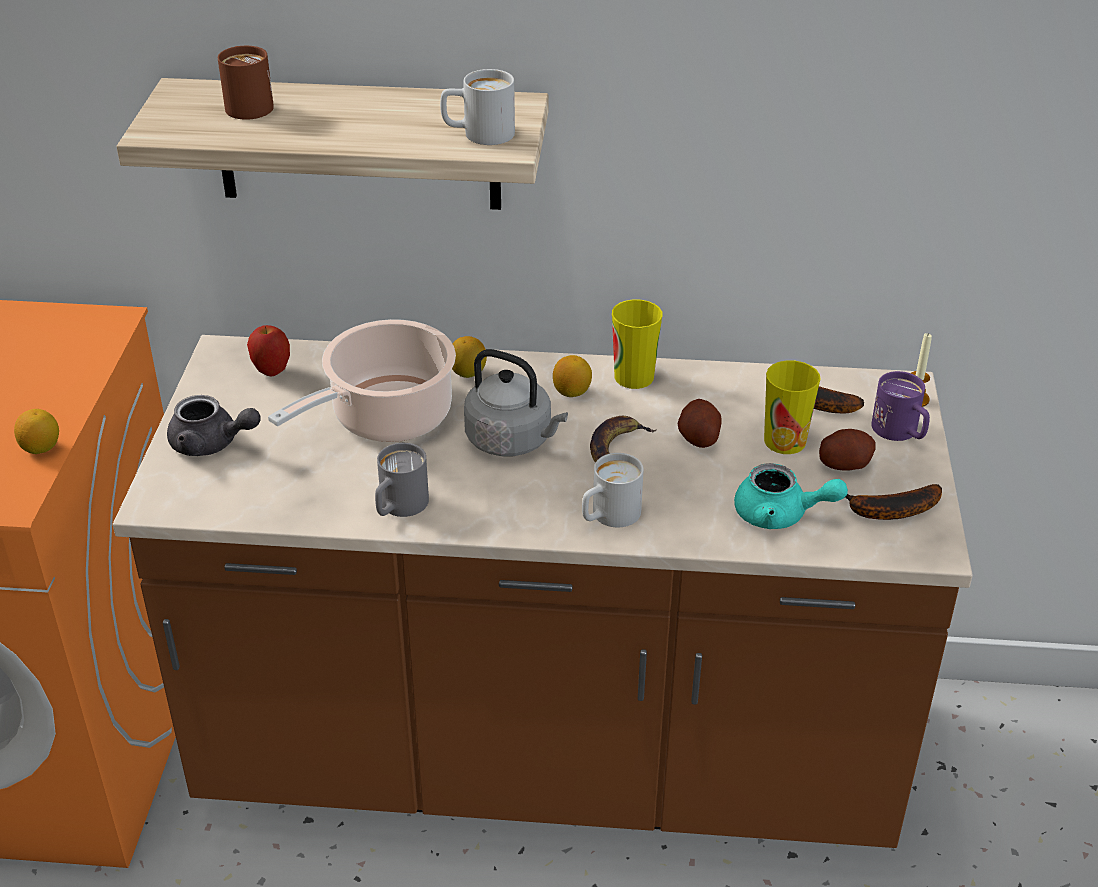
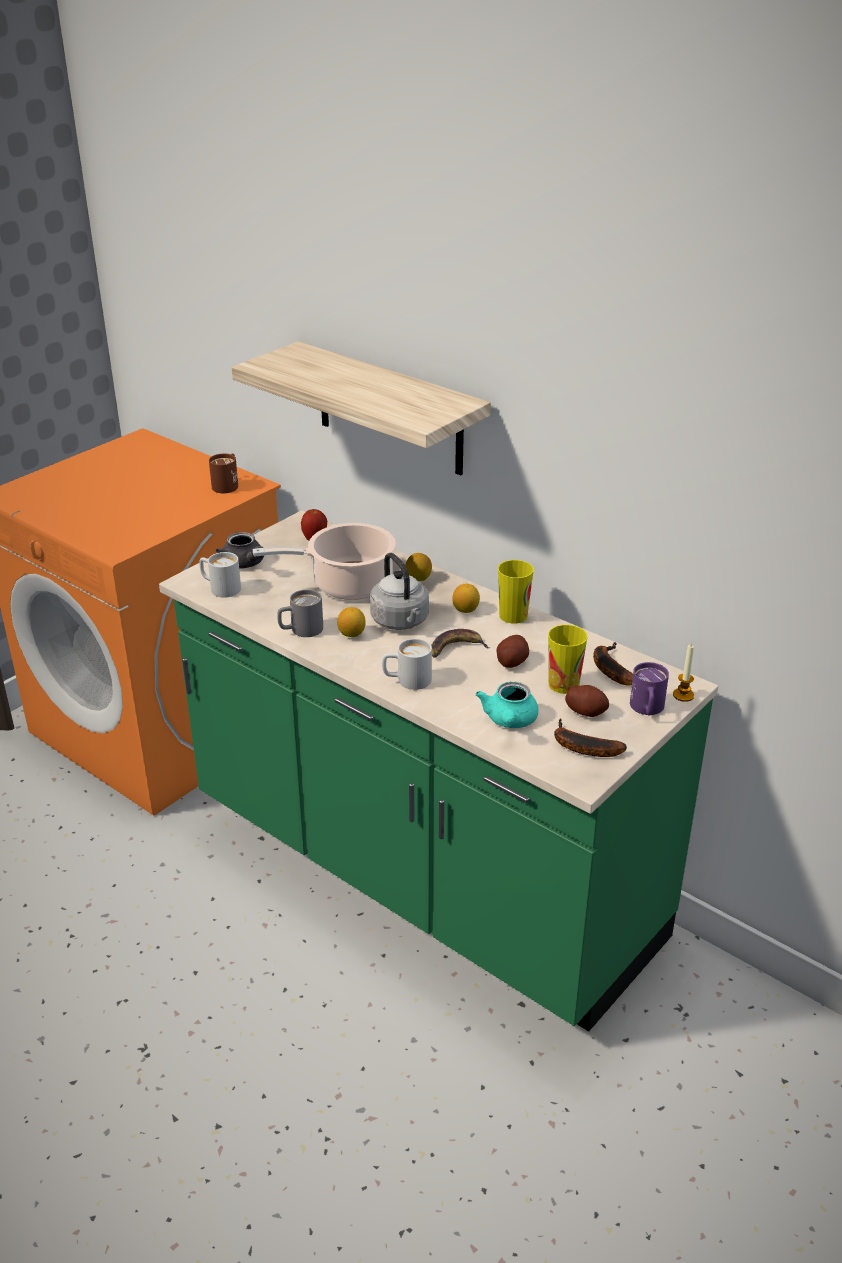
camera: 35 degrees right, 5 degrees down
(41, 448) = (156, 533): lemon -> lemon (352, 634)
(247, 104) = (320, 364): brown mug -> brown mug (227, 484)
(478, 134) = (417, 411): white mug -> white mug (220, 588)
(548, 761) = (420, 874): brown counter -> green counter
(780, 515) = (509, 721): turquoise teapot -> turquoise teapot turned 45 degrees clockwise

